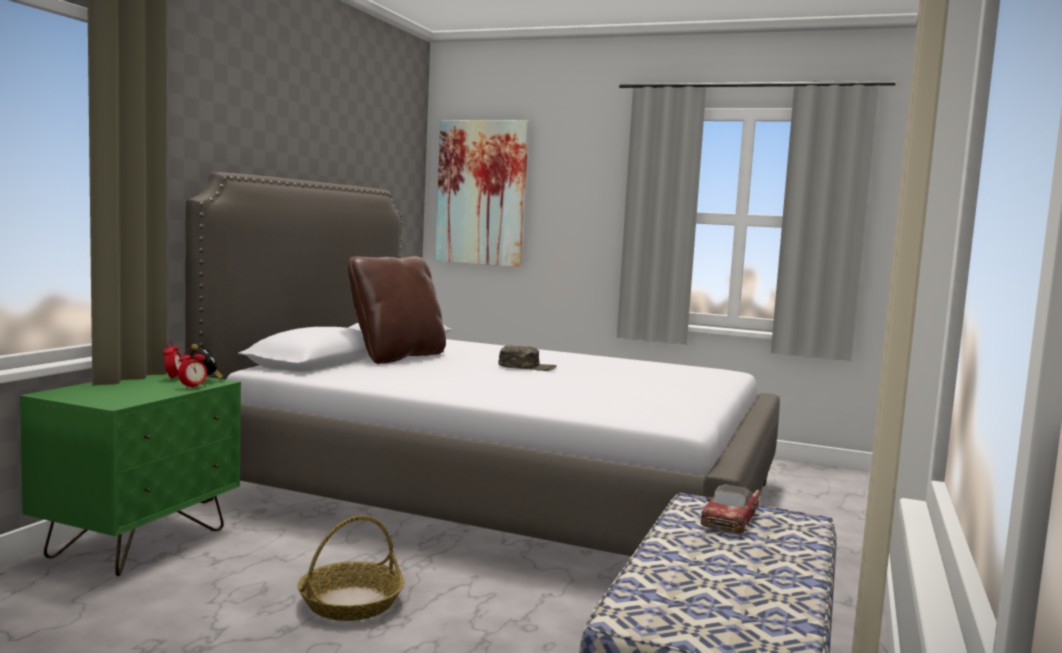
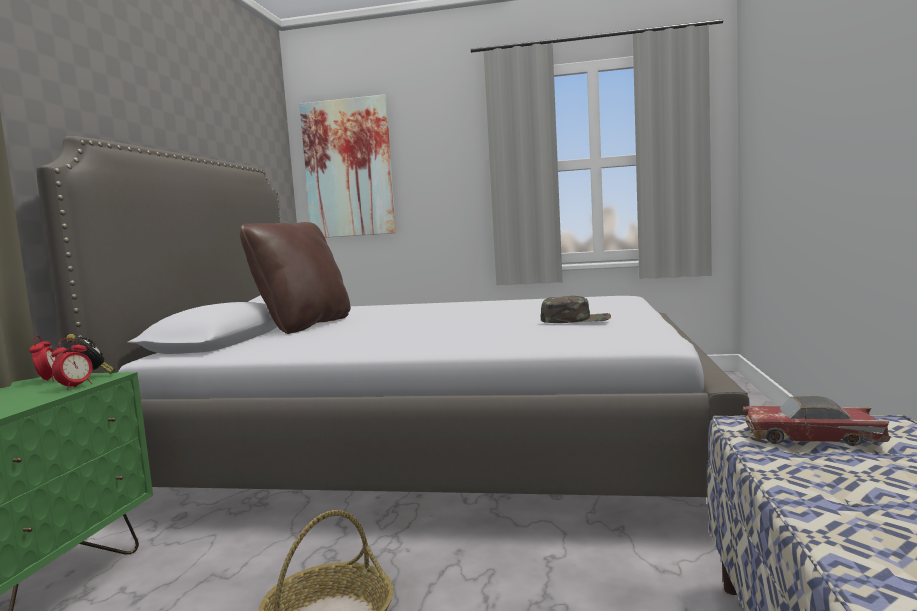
camera: 10 degrees left, 0 degrees up
(527, 367) = (442, 316): green cap -> green cap (575, 320)
(730, 519) = (811, 437): toy car -> toy car turned 90 degrees clockwise

